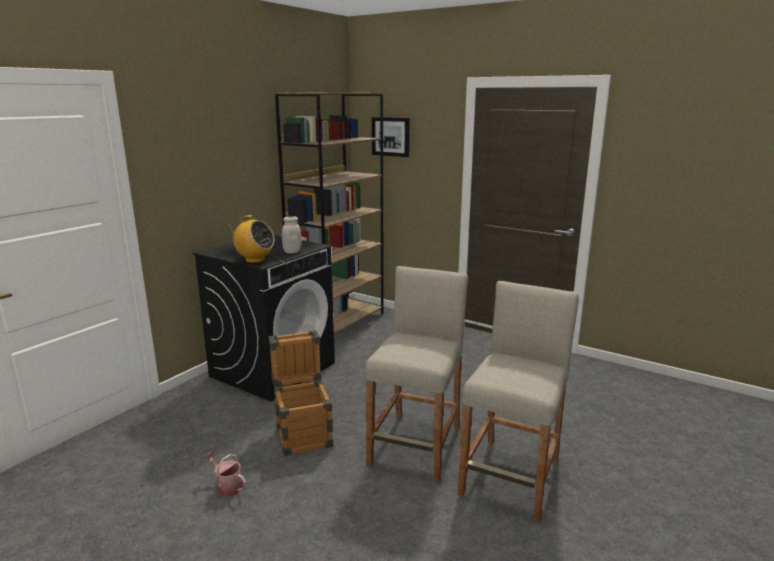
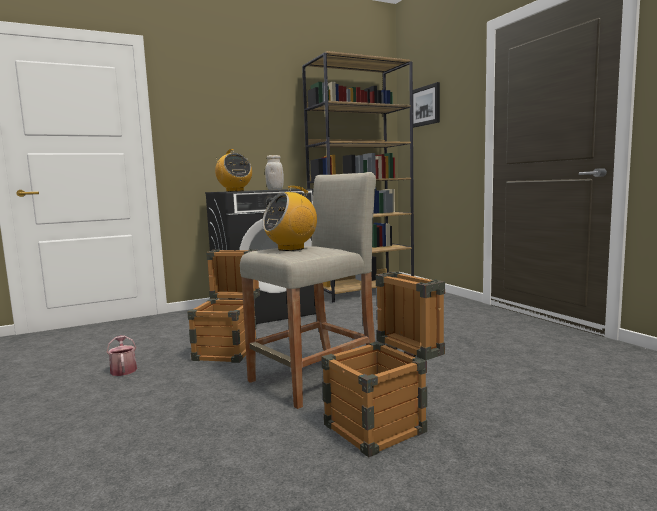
camera: 30 degrees right, 10 degrees down
(411, 349) = (291, 248): none -> radio
(511, 477) = (385, 425): beige stool -> crate

